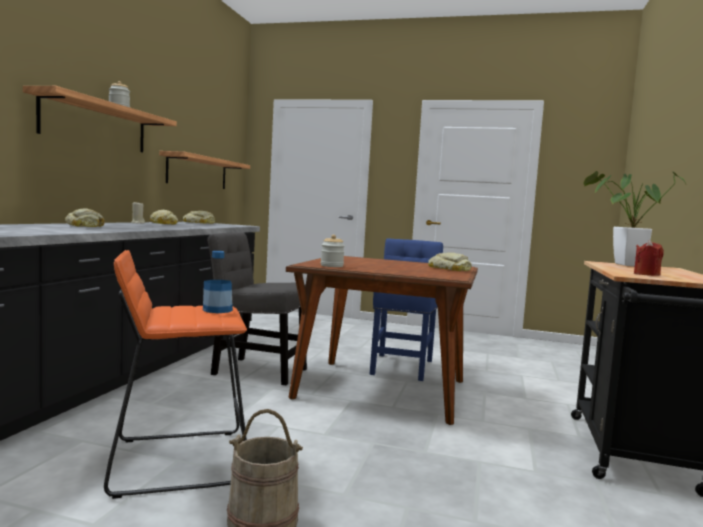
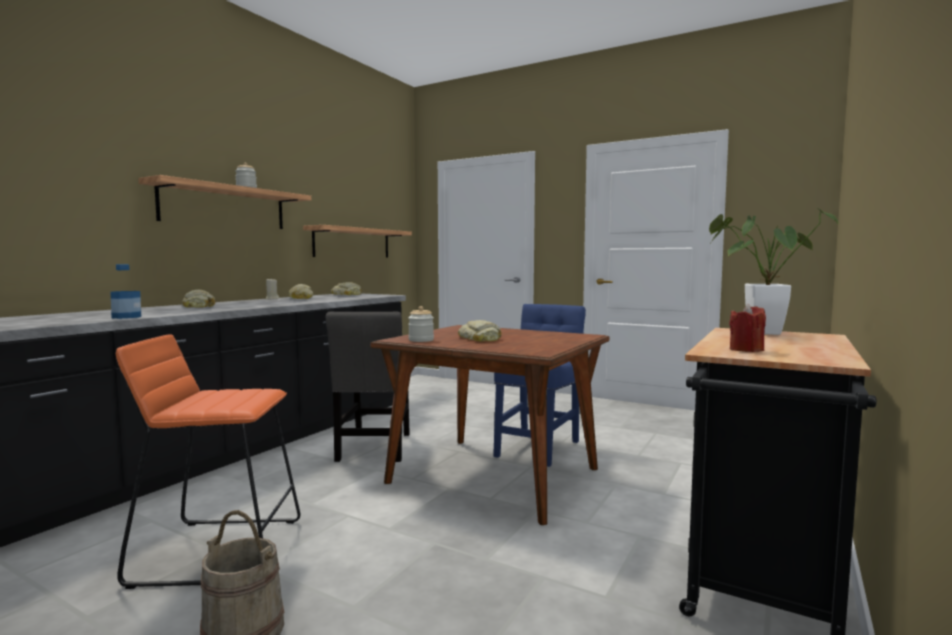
camera: 15 degrees right, 0 degrees up
(217, 310) = (251, 395): bottle -> bottle (126, 317)
(255, 371) = (374, 449): grey chair -> grey chair turned 120 degrees counterclockwise
(449, 268) = (563, 339): bread -> bread (479, 338)

